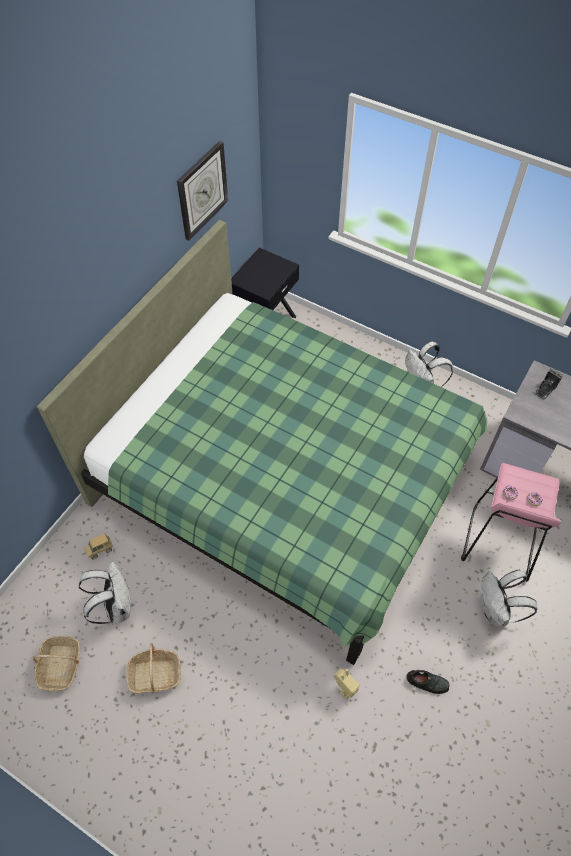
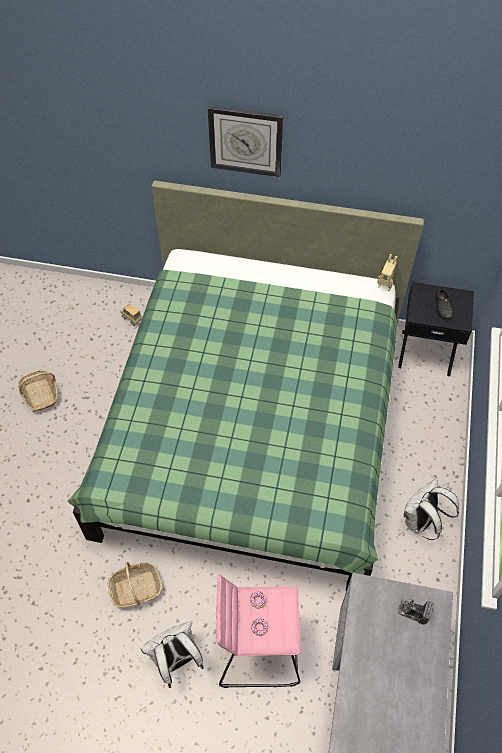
camera: 70 degrees right, 0 degrees up
(61, 666) = (32, 333): basket -> basket (136, 589)
(115, 607) = (88, 348): white backpack -> none
(202, 190) = (416, 178): wall clock -> wall clock (246, 141)
(344, 688) = (63, 538): toy robot -> toy robot (385, 285)
(428, 682) = (86, 609): black shoe -> black shoe (443, 308)

